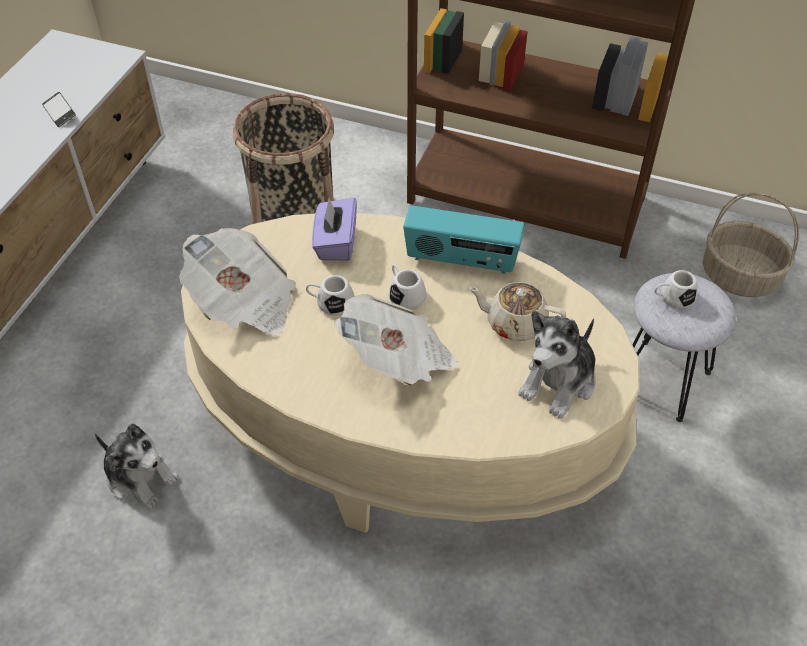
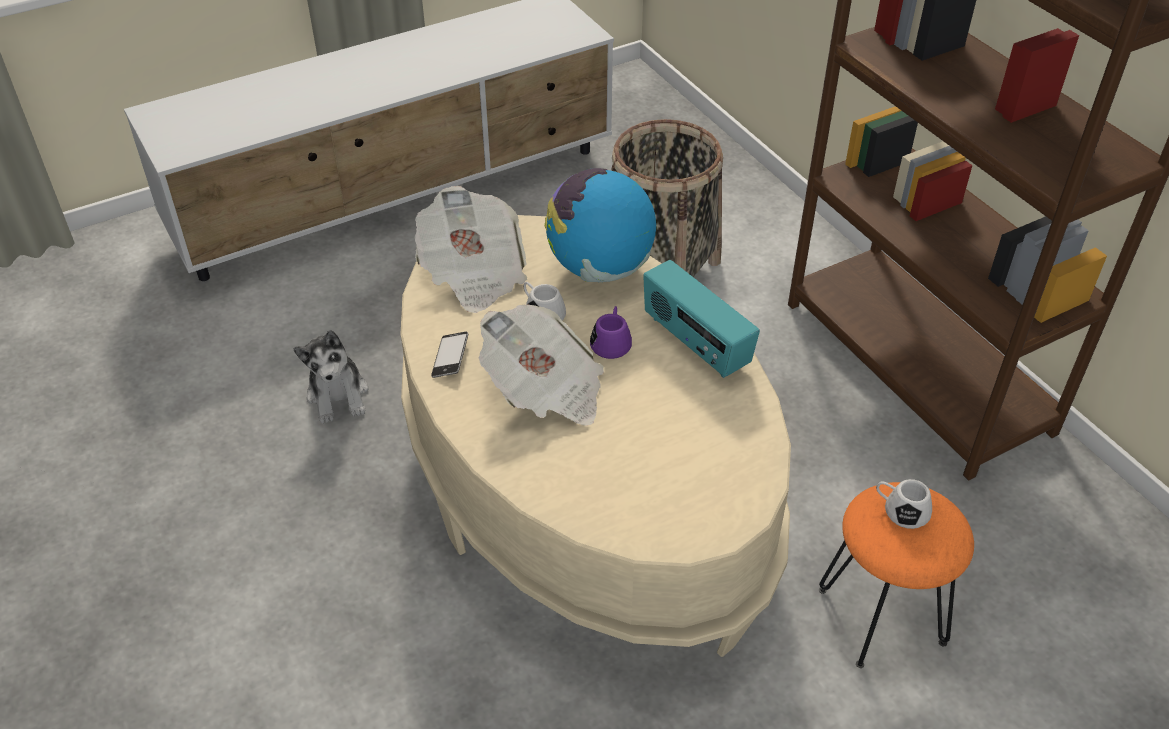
camera: 40 degrees right, 5 degrees down
(60, 113) = (494, 57): phone -> phone (450, 358)
(335, 243) = (600, 268): purple tissue box -> globe
(404, 294) = (611, 342): white mug -> purple mug
(515, 323) = (682, 423): beige teapot -> none
(559, 382) = (665, 497): plush toy -> none
(662, 380) = (882, 617): grey stool -> orange stool
(738, 277) = (1088, 575): basket -> none

